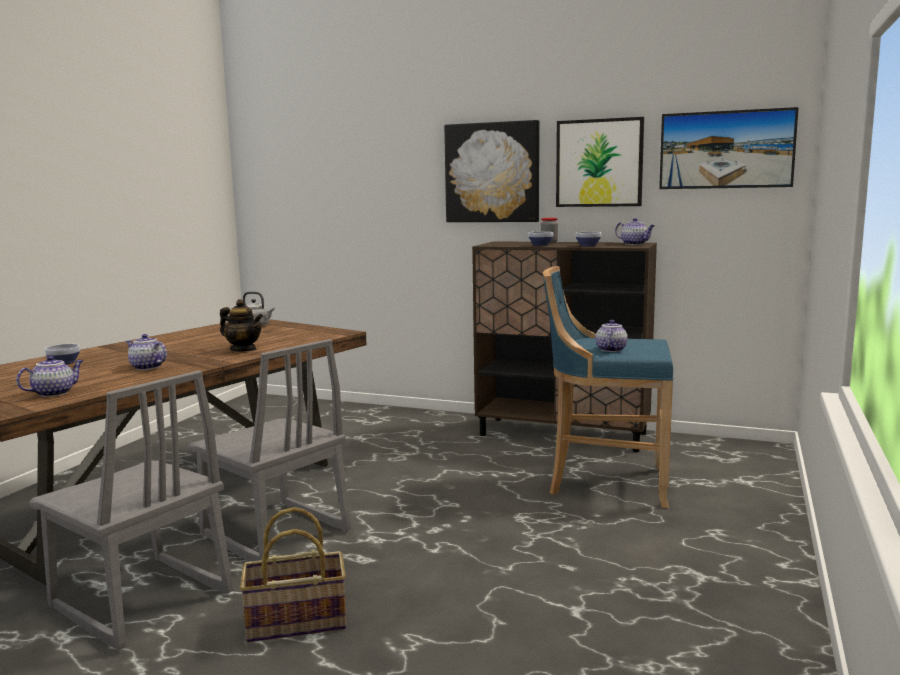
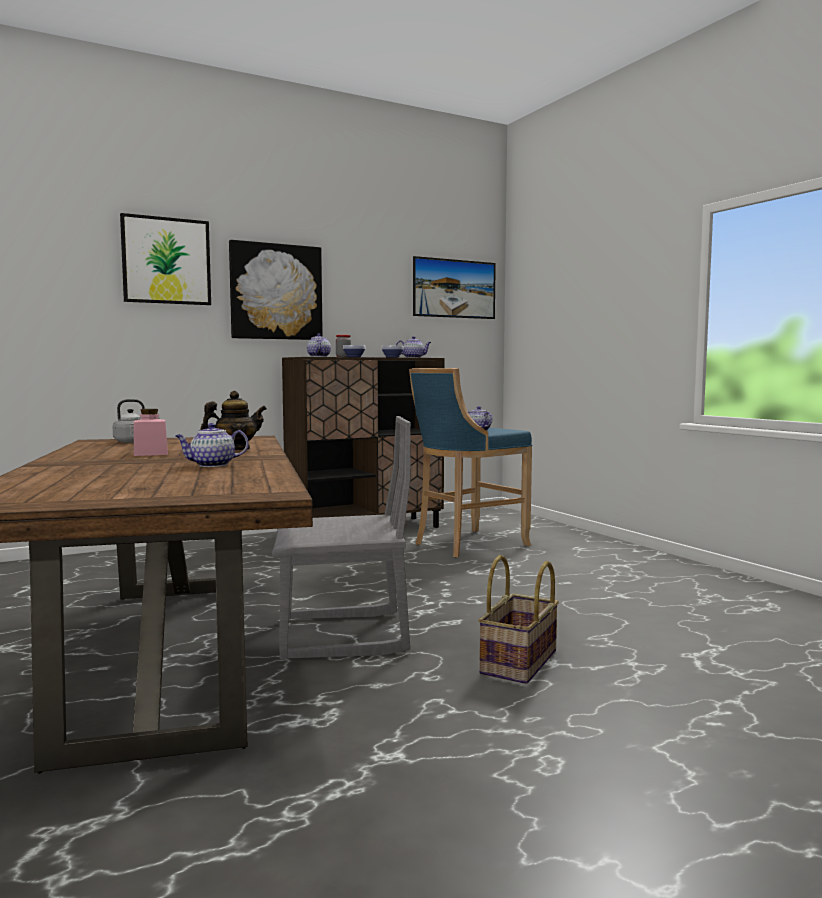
camera: 50 degrees left, 5 degrees down
(54, 393) = (235, 484): teapot -> teapot (318, 357)
(65, 362) = (76, 475): bowl -> none
(140, 602) = (376, 709): grey chair -> none
(193, 344) = (151, 453): none -> pink jar
(599, 163) = (368, 291): picture -> picture (166, 261)

